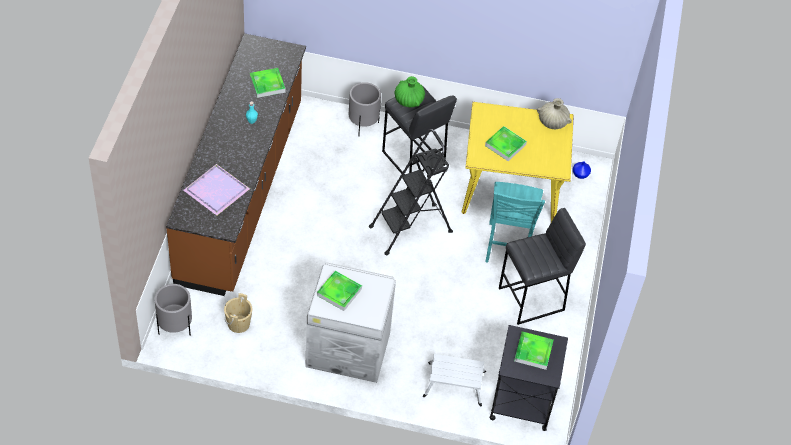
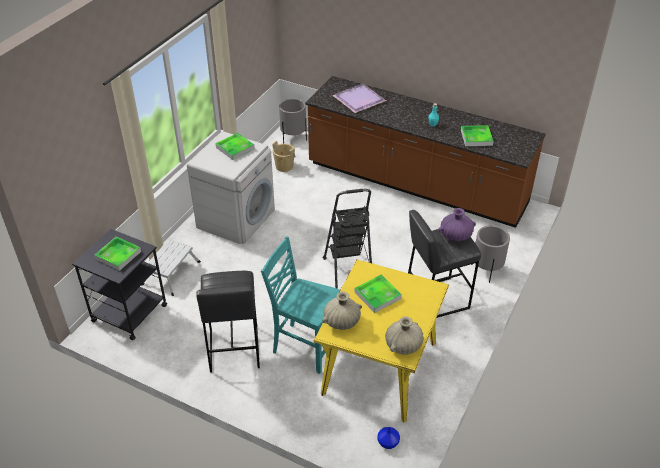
camera: 110 degrees right, 10 degrees down
(409, 100) = (456, 236): green vase -> purple vase
(544, 164) = (341, 321): none -> beige vase

